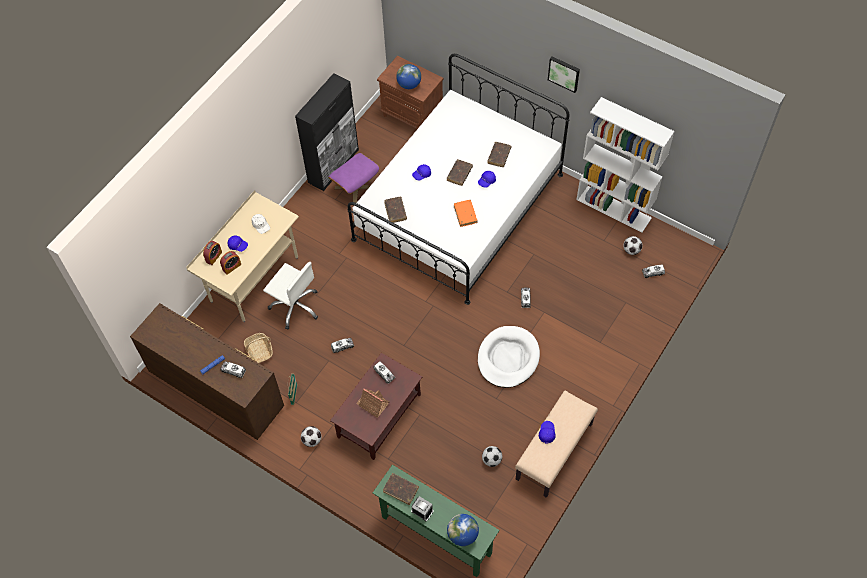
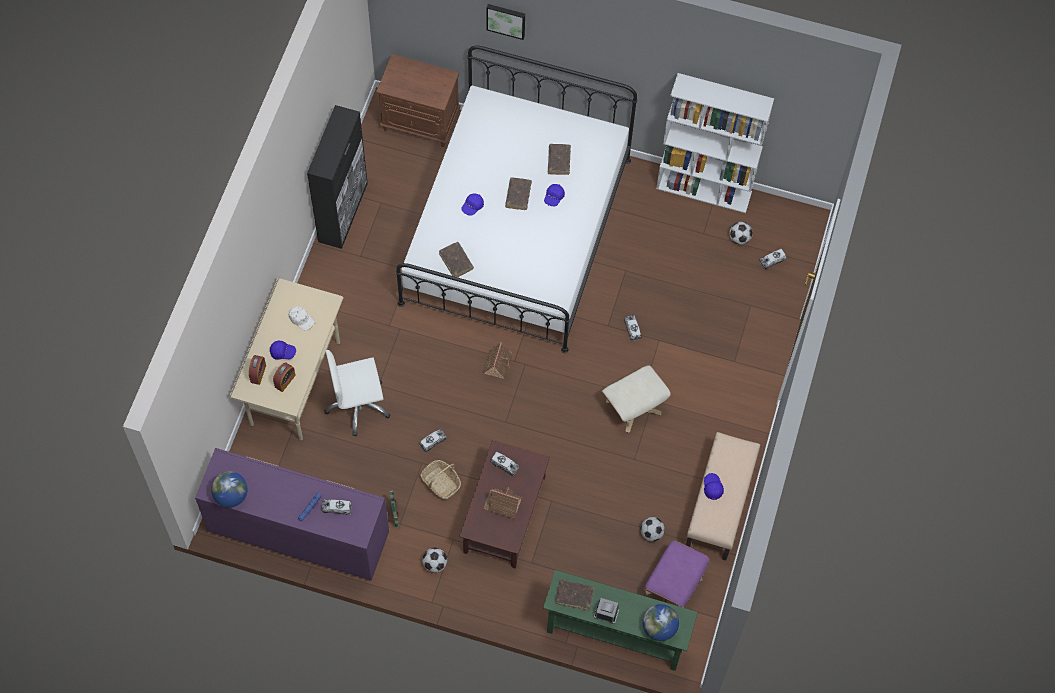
camera: 20 degrees left, 5 degrees up
(216, 390) = (298, 533): brown dresser -> purple dresser
(259, 351) = (333, 472): basket -> basket (441, 482)
(295, 306) = (358, 405): white office chair -> white office chair turned 150 degrees clockwise
(356, 188) = (381, 235): purple ottoman -> purple ottoman (674, 586)
(409, 85) = (419, 91): globe -> globe (231, 495)
(412, 300) = (498, 363): none -> toy house
(465, 215) = (541, 246): orange book -> none
(508, 358) = (633, 407): white dog bed -> beige ottoman
(564, 73) = (626, 52): picture -> picture (506, 20)

